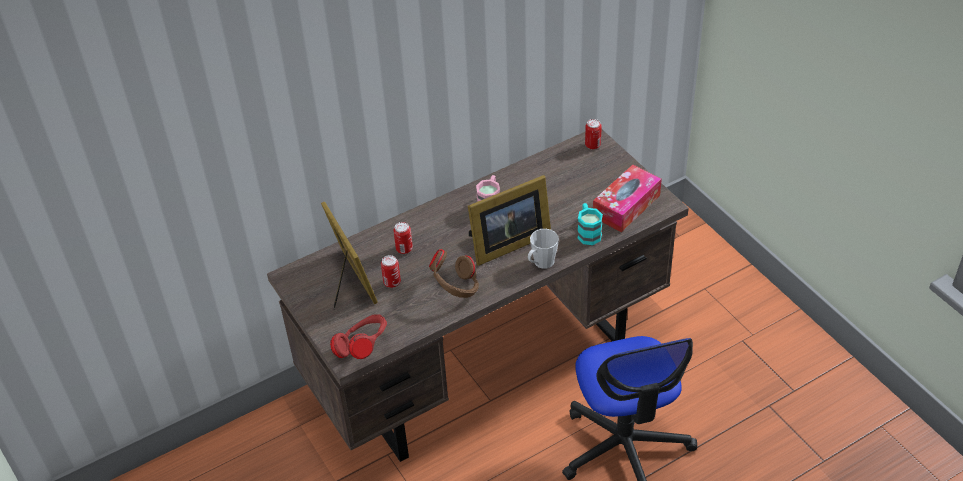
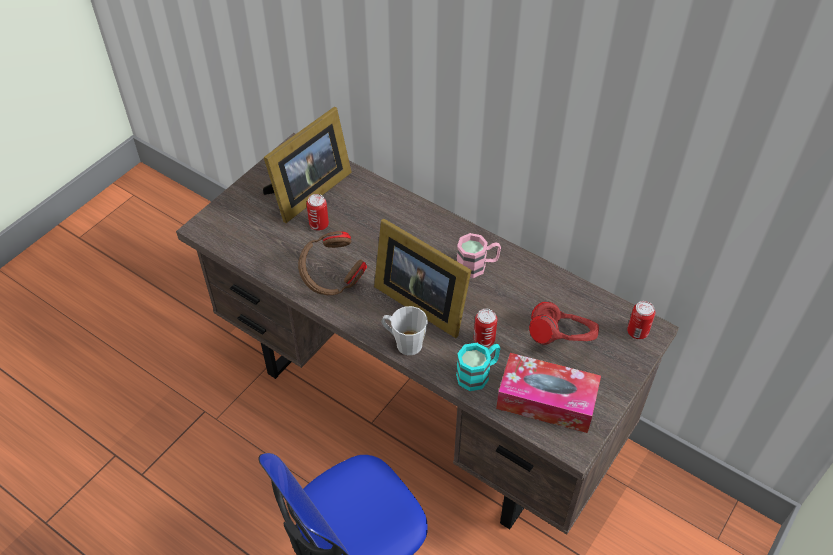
camera: 65 degrees right, 5 degrees up
(363, 348) = (220, 234): red headphones -> red headphones (561, 340)
(404, 249) = (371, 218): can -> can (484, 339)

